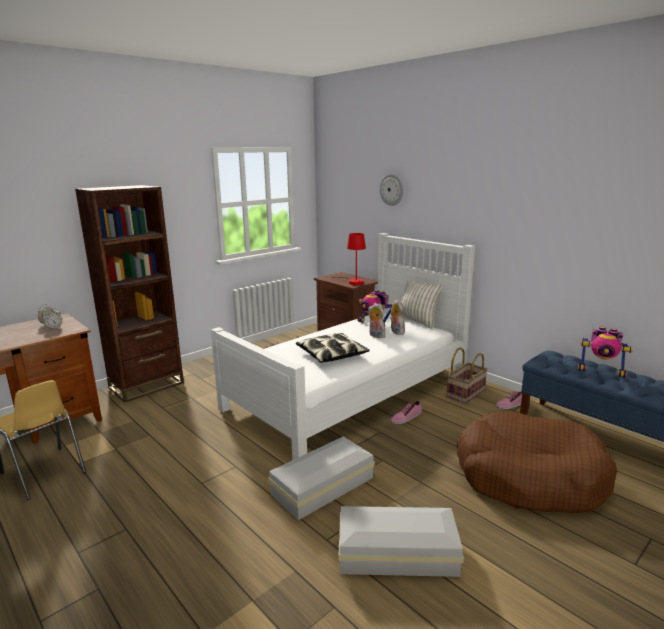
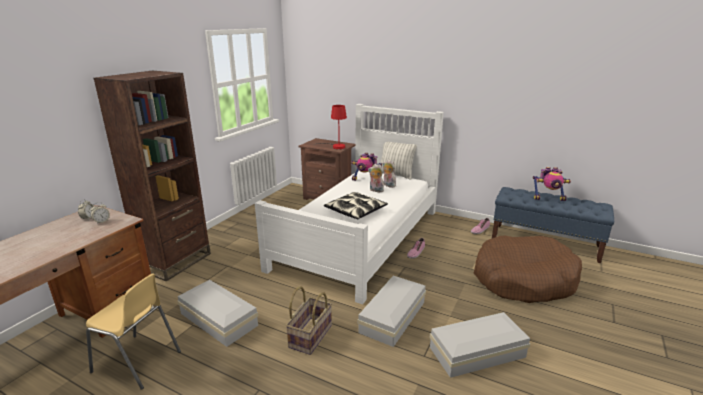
camera: 20 degrees left, 5 degrees up
(143, 448) = (218, 318): none -> white storage box
(392, 189) = (365, 66): wall clock -> none
(465, 393) = (444, 226): basket -> basket (310, 335)

